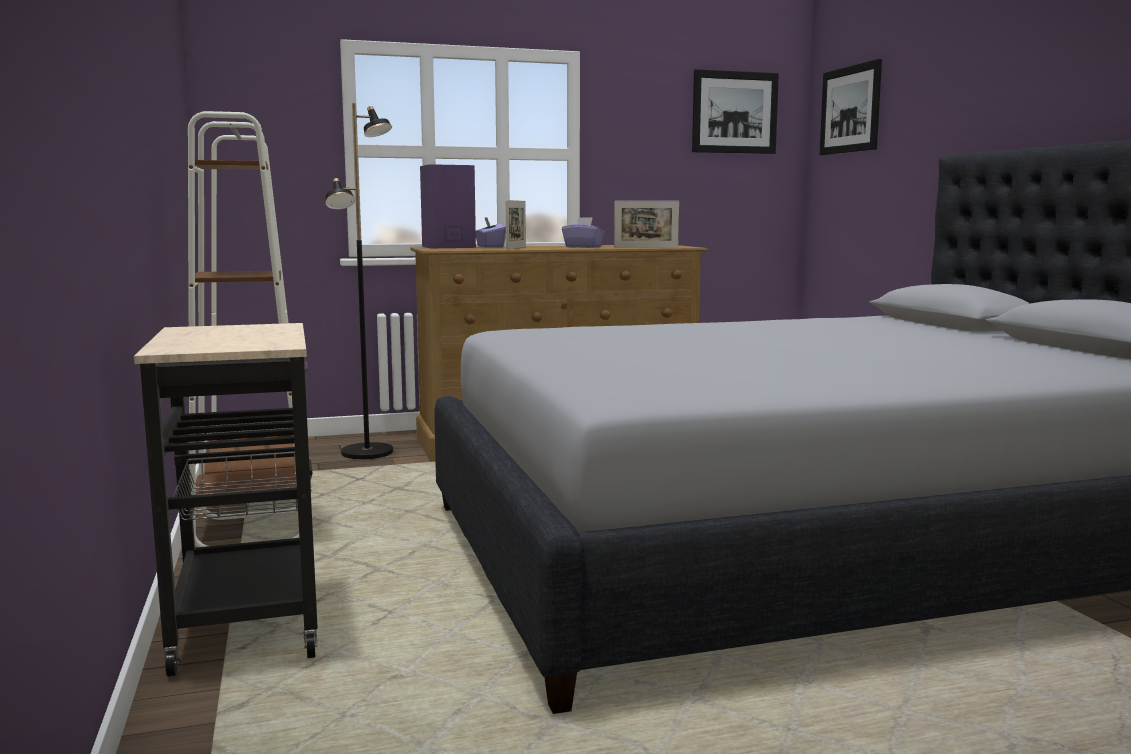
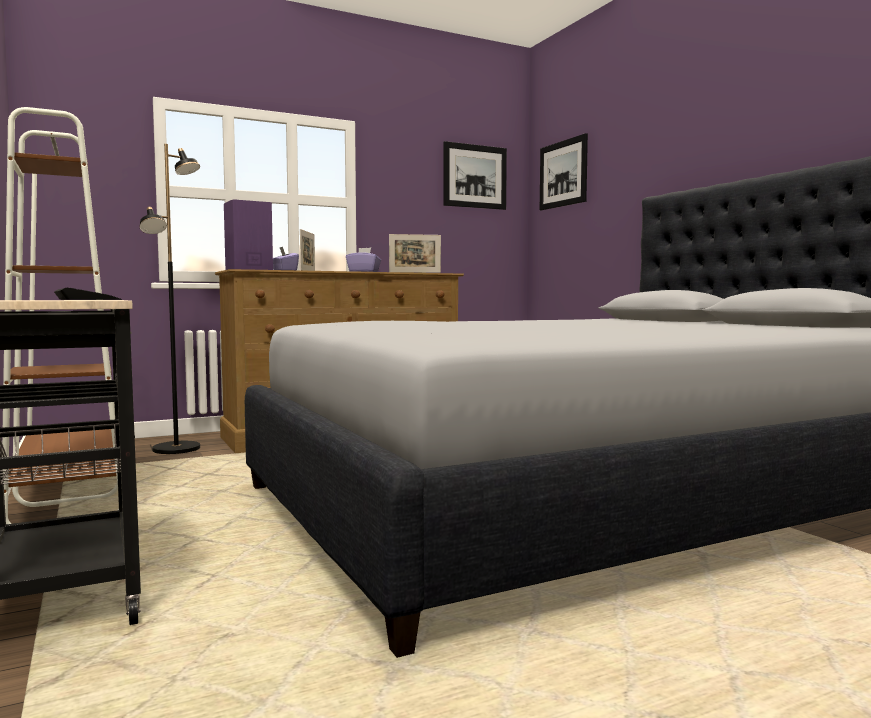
camera: 10 degrees left, 5 degrees down
(264, 337) = (86, 299): none -> keyboard

